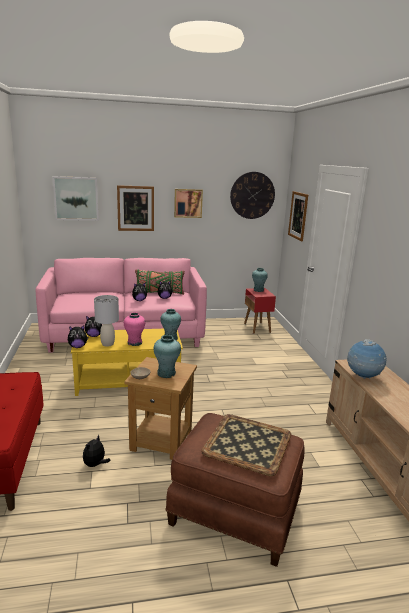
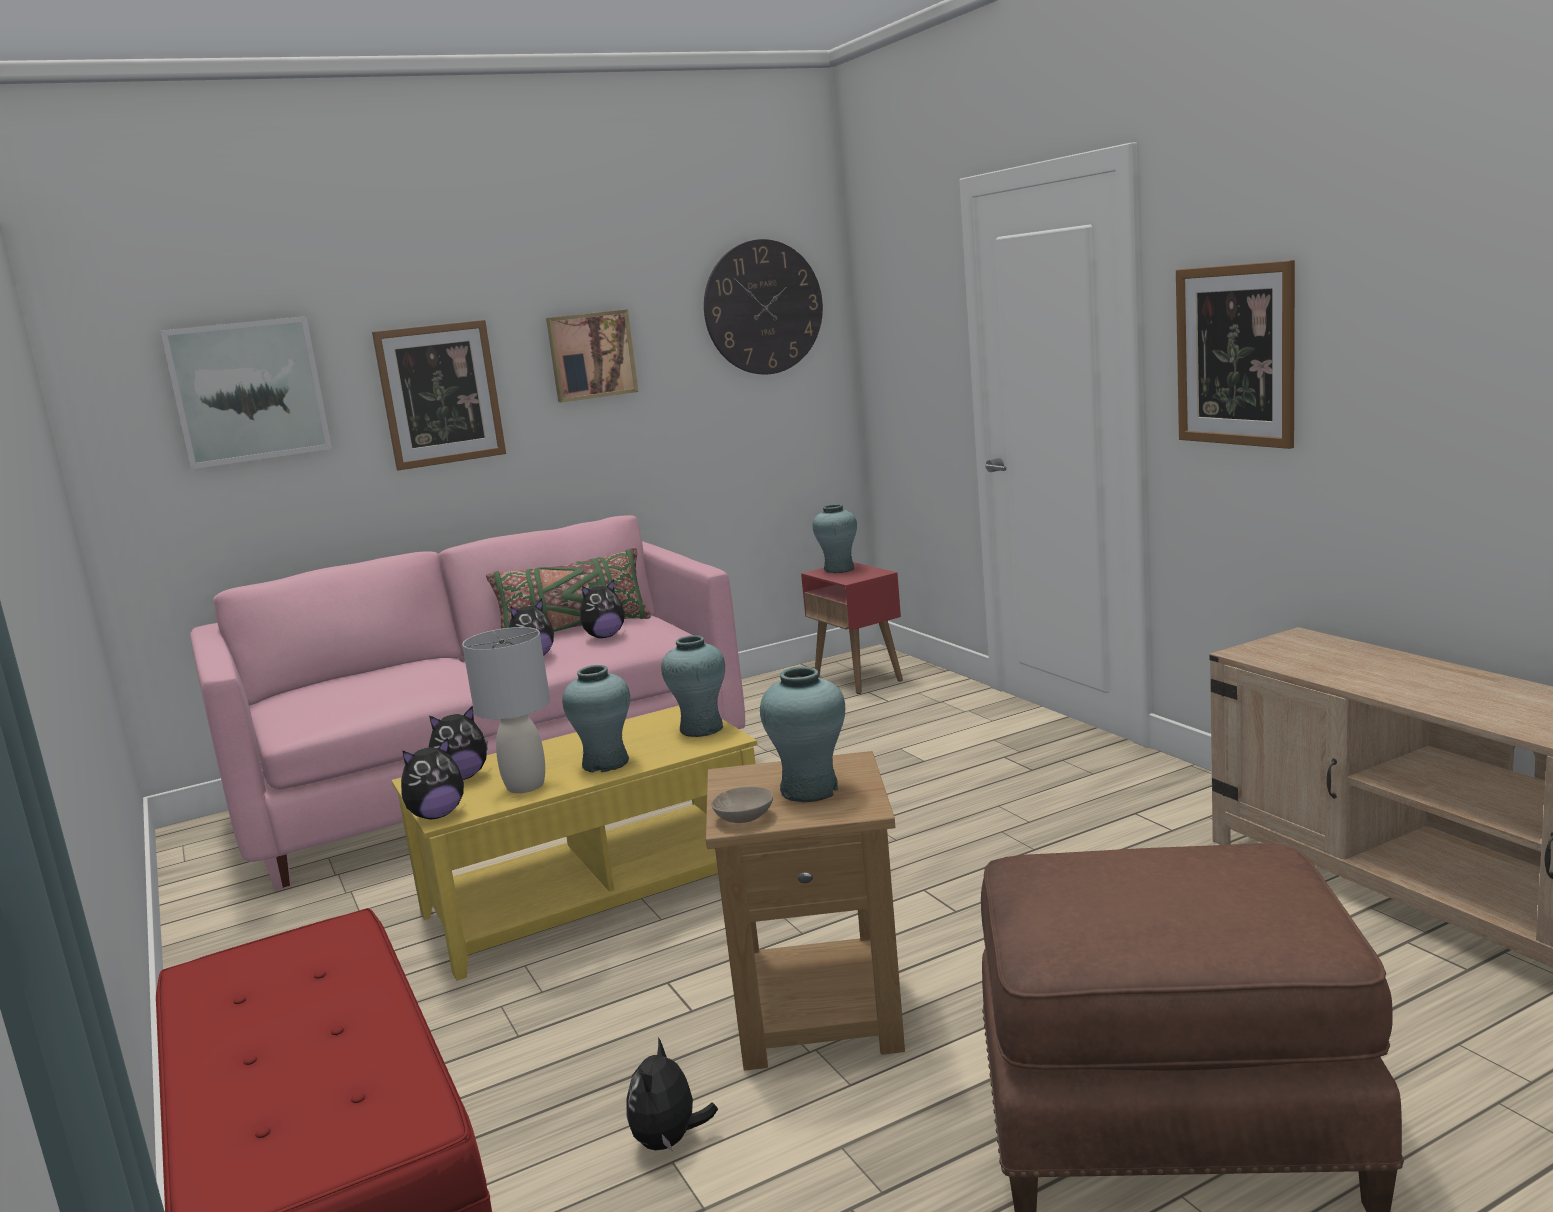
camera: 15 degrees left, 5 degrees down
(135, 343) = (606, 763): pink vase -> turquoise vase
(248, 443) = (1184, 888): tray -> none
(298, 215) = (910, 336): picture -> picture (1235, 355)
(363, 377) = (1314, 670): globe -> none

